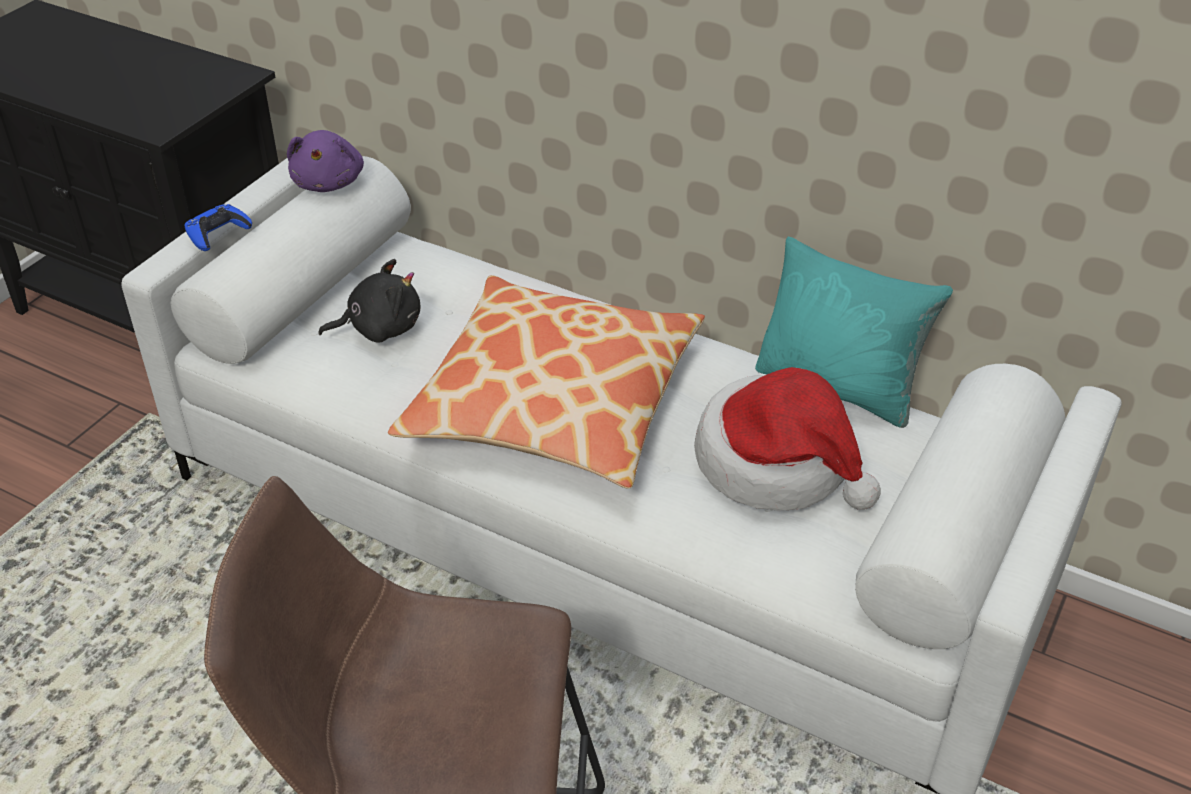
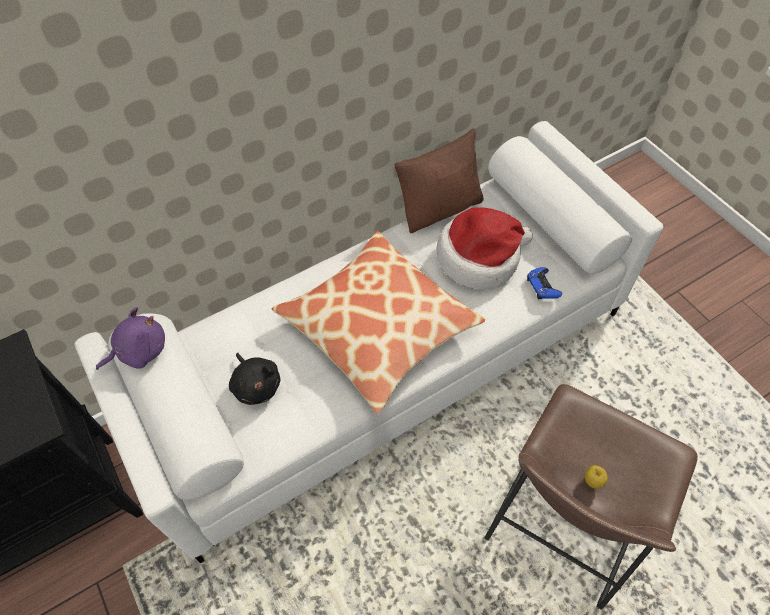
camera: 60 degrees left, 15 degrees up
(218, 233) = (147, 436): blue game controller -> blue game controller (542, 286)
(329, 182) = (139, 350): purple plush toy -> purple plush toy turned 60 degrees counterclockwise
(380, 328) = (256, 385): black plush toy -> black plush toy turned 135 degrees clockwise
(401, 705) = (592, 481): none -> apple
(839, 386) = (440, 209): turquoise pillow -> brown pillow

